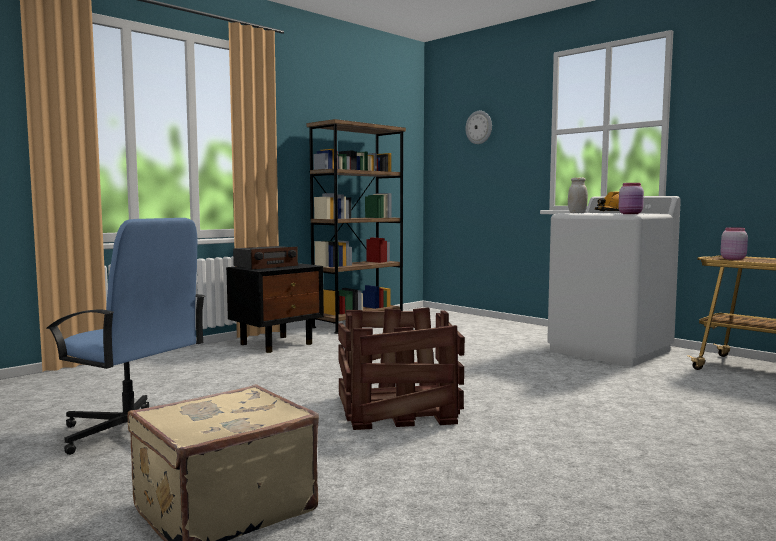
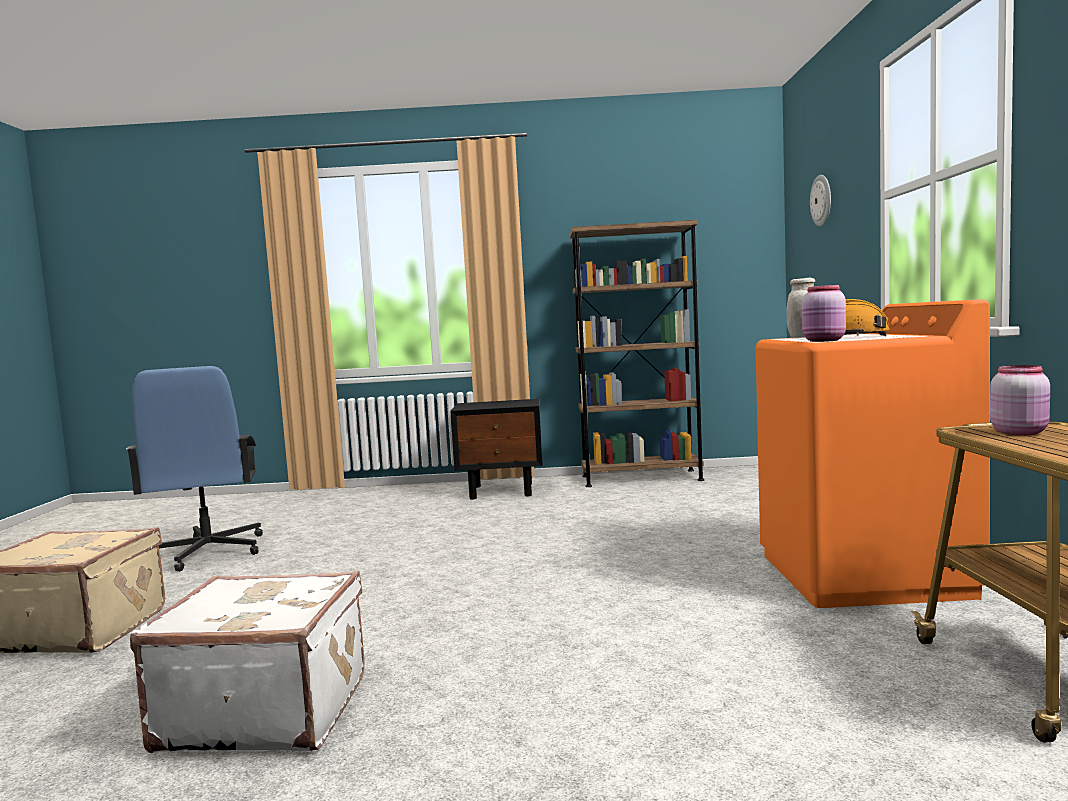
camera: 45 degrees right, 0 degrees up
(266, 266) = (489, 403): radio -> none
(398, 409) = (392, 585): crate -> none
(554, 481) = (267, 710): none -> white suitcase
(610, 351) = (863, 575): white washing machine -> orange washing machine

